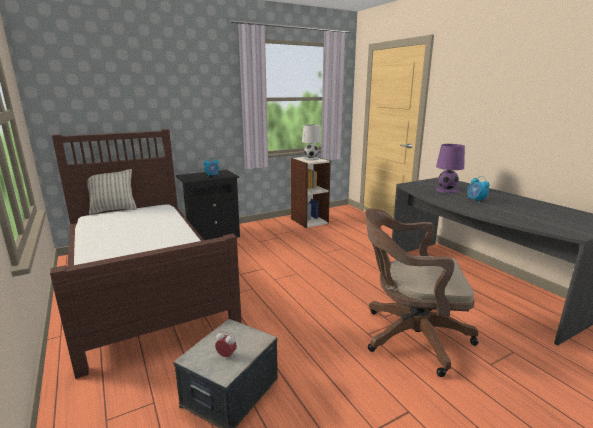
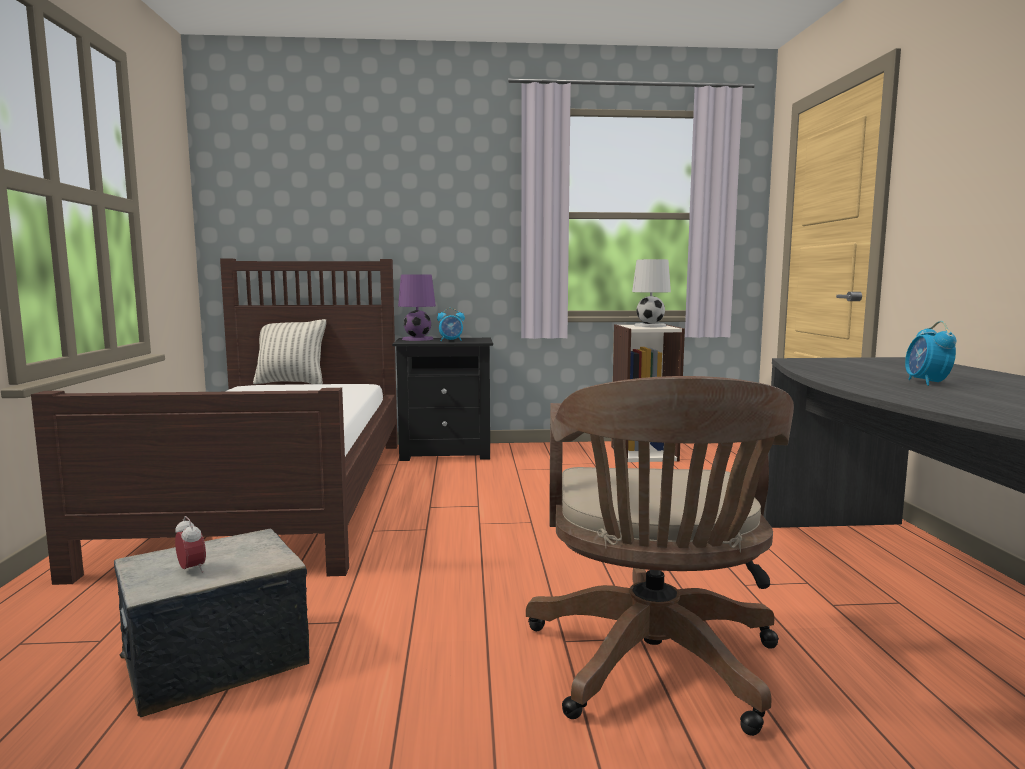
camera: 25 degrees right, 10 degrees down
(409, 336) = (654, 667): brown office chair -> brown office chair turned 120 degrees counterclockwise
(446, 190) = (879, 369): purple table lamp -> purple table lamp (417, 339)

